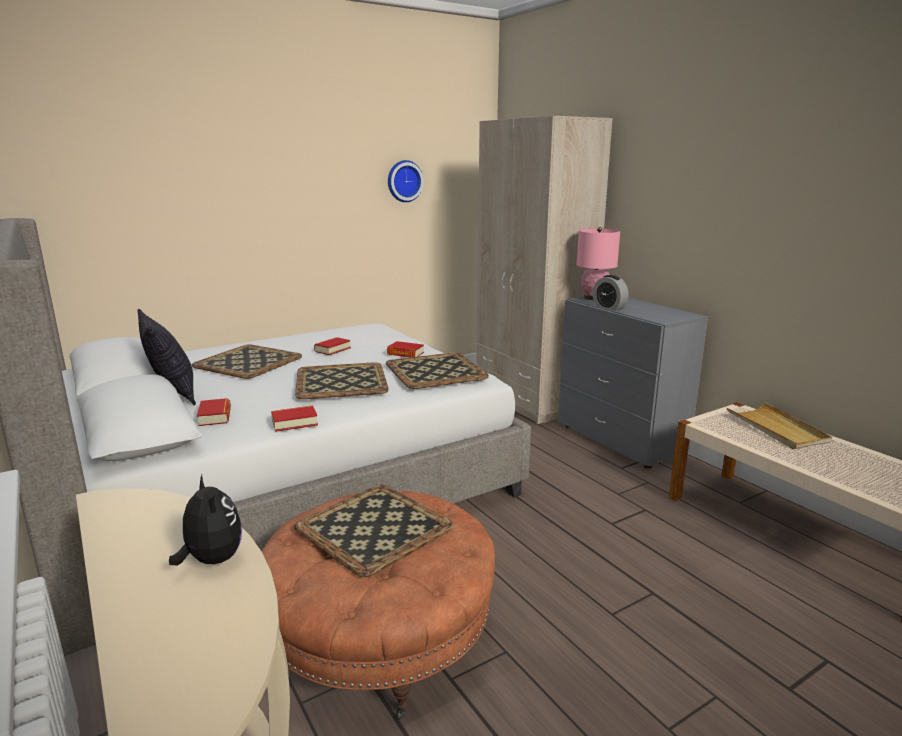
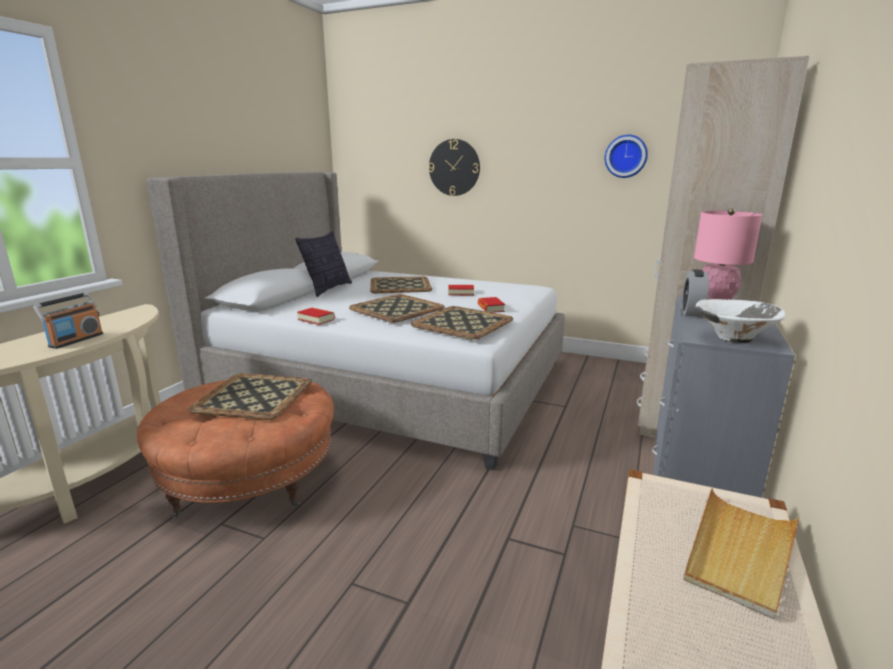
camera: 55 degrees right, 0 degrees up
(211, 560) = (76, 340): plush toy -> radio
(215, 416) = (304, 304): book -> none
(216, 200) = (454, 167): none -> wall clock
(671, 316) = (732, 339): none -> white bowl

